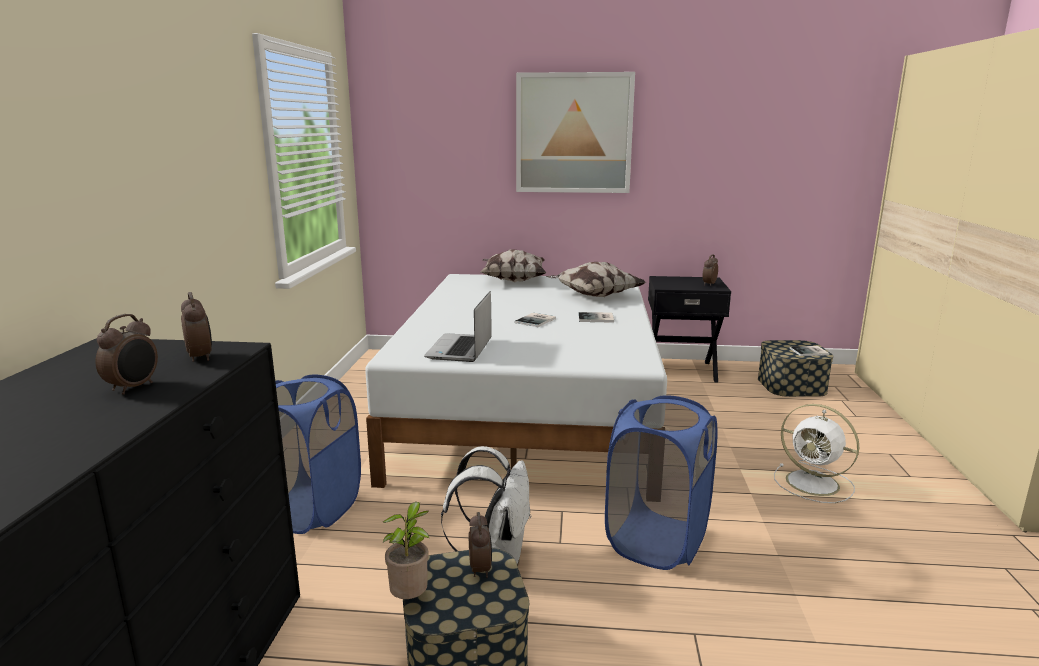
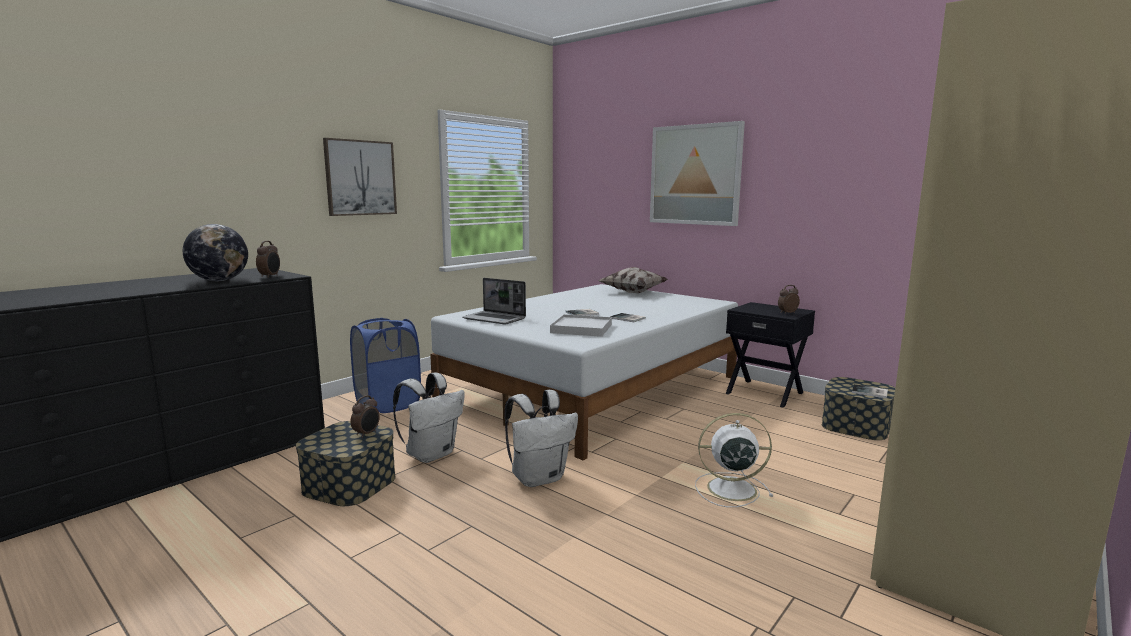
camera: 35 degrees right, 5 degrees down
(134, 387) = (219, 280): alarm clock -> globe
(189, 152) = (360, 178): none -> picture
(411, 598) = (317, 433): potted plant -> none
(460, 349) = (495, 319): laptop -> laptop turned 105 degrees counterclockwise
(588, 342) = (581, 328): none -> white tray
(594, 296) = (666, 307): pillow -> none
(657, 541) = (539, 478): blue laundry basket -> white backpack
(814, 484) = (729, 489): white fan -> white fan turned 105 degrees clockwise

